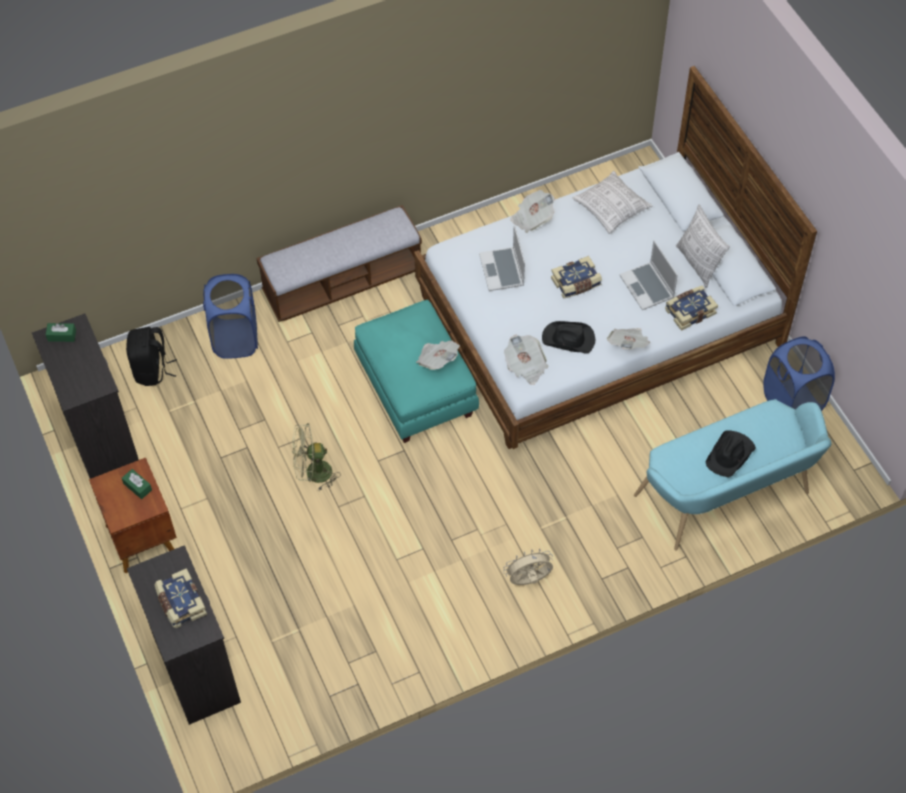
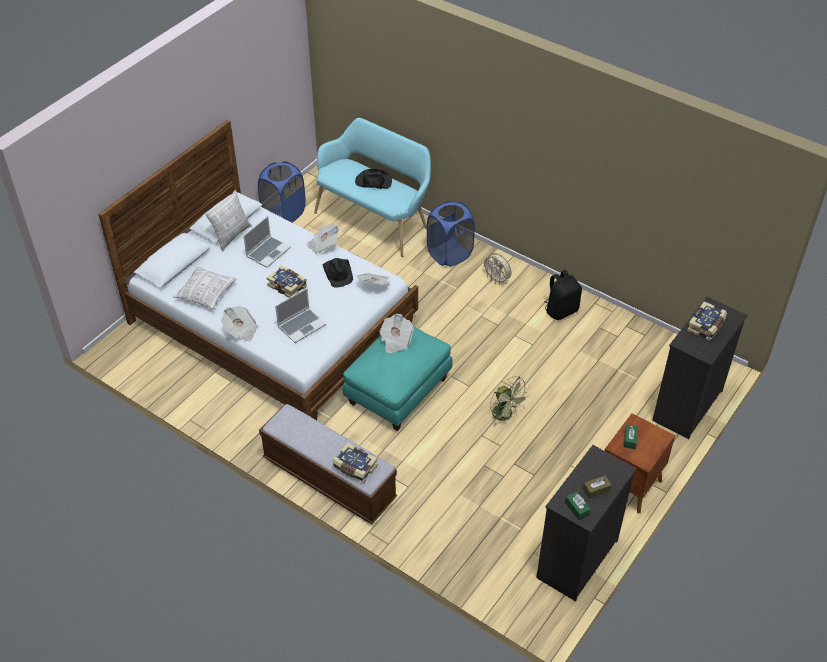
camera: 120 degrees left, 10 degrees down
(68, 362) = (596, 490): none -> brown tissue box
(152, 370) = (494, 561): black backpack -> black backpack (561, 310)
(235, 338) = (427, 521): blue laundry basket -> blue laundry basket (449, 254)
(689, 311) = (276, 227): book -> book (355, 467)

